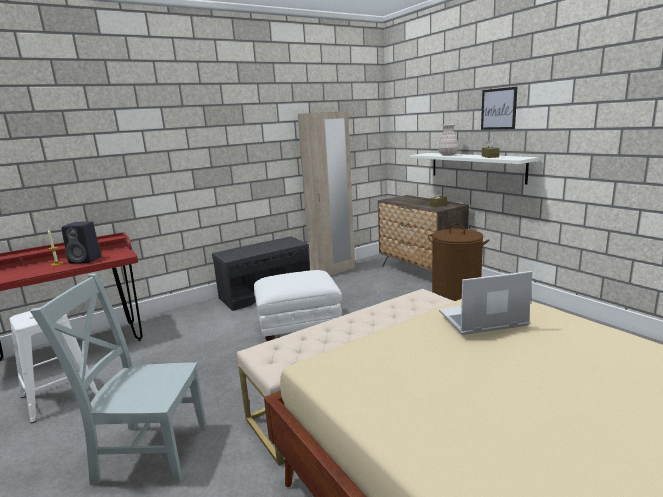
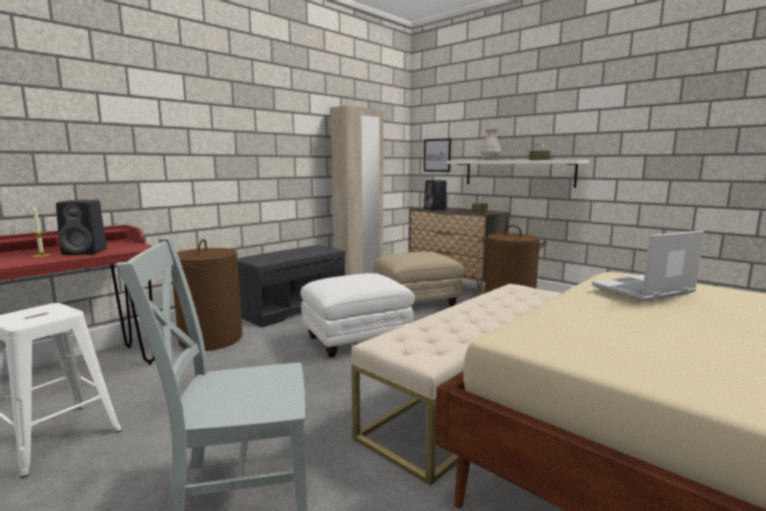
camera: 15 degrees left, 5 degrees down
(190, 320) = (210, 339): none -> brown laundry basket
(373, 291) = (417, 303): none -> beige ottoman
(400, 201) = (435, 209): none -> black speaker
(498, 109) = (544, 114): picture -> picture (437, 155)

